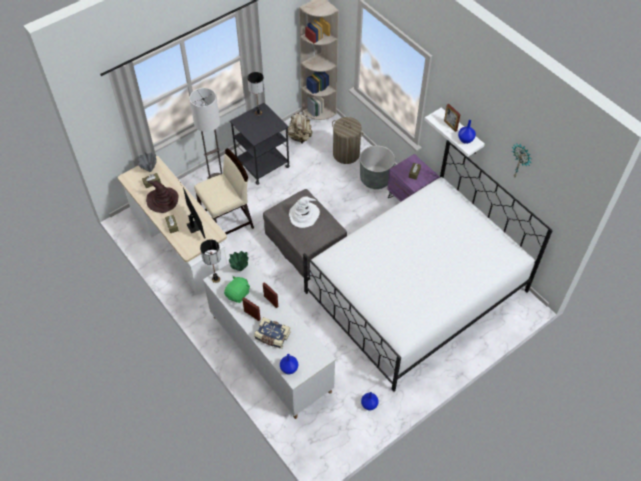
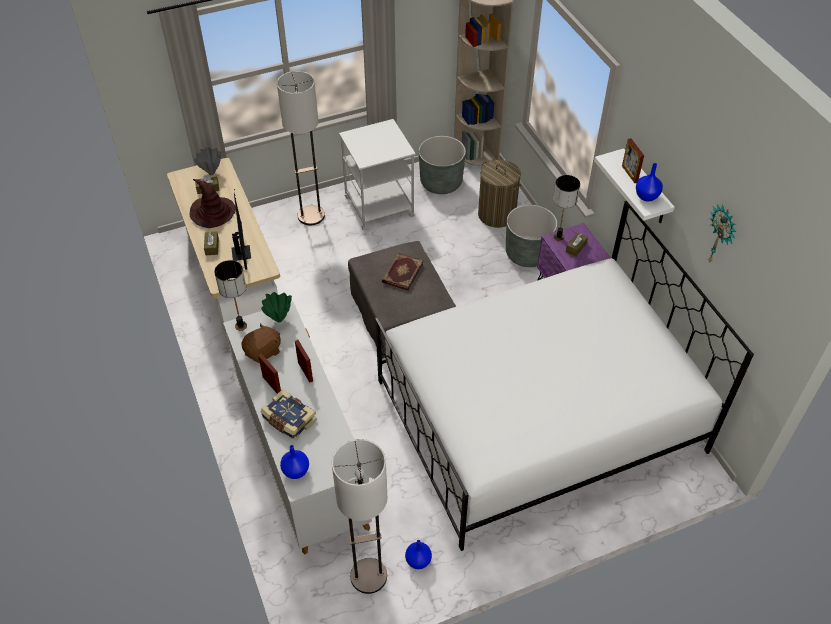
camera: 15 degrees right, 5 degrees down
(227, 223) = (306, 270): beige chair -> none
(238, 294) = (263, 352): green plush toy -> brown plush toy
(258, 113) = (380, 130): table lamp -> table lamp (558, 237)
(263, 163) = (380, 206): black cart -> white cart
(300, 137) = (441, 182): beige backpack -> grey planter
(304, 215) = (402, 273): white hat -> book
(341, 422) = (368, 576): none -> floor lamp

